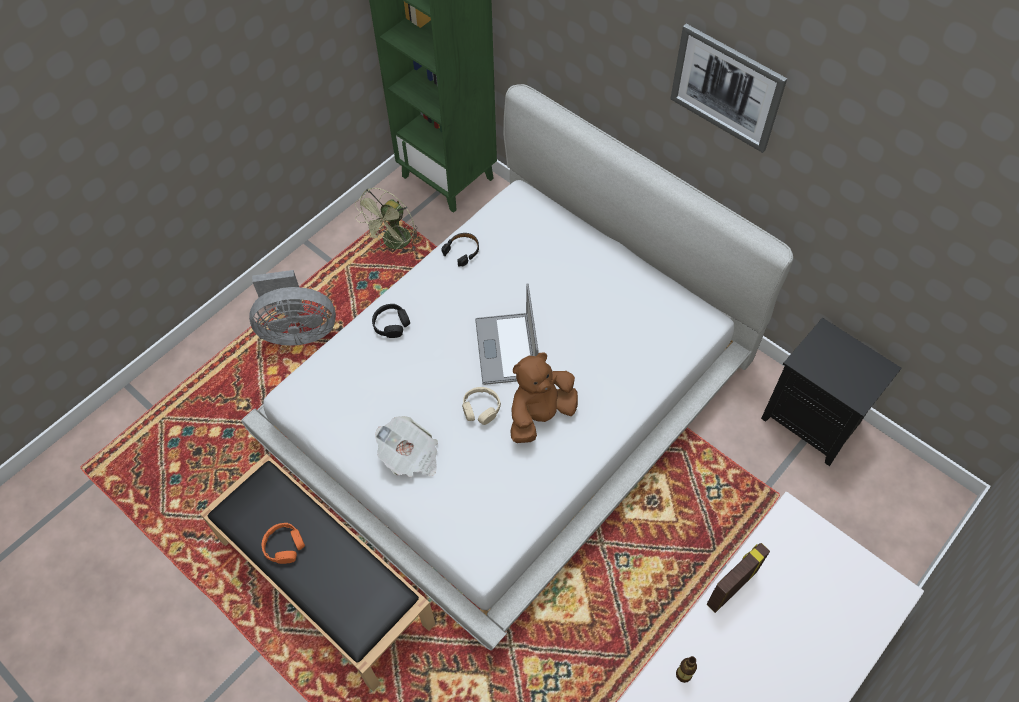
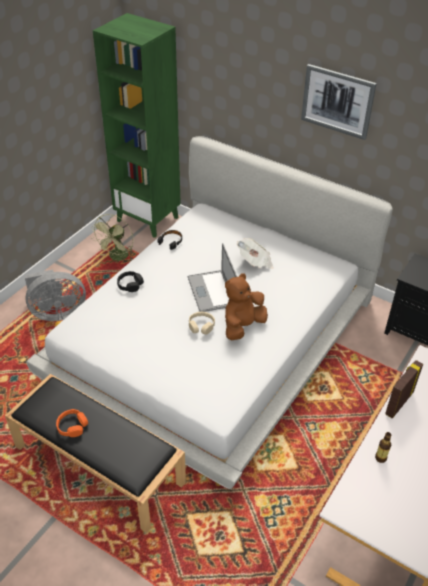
camera: 10 degrees left, 15 degrees down
(410, 456) = (157, 358): newspaper -> newspaper (255, 262)

